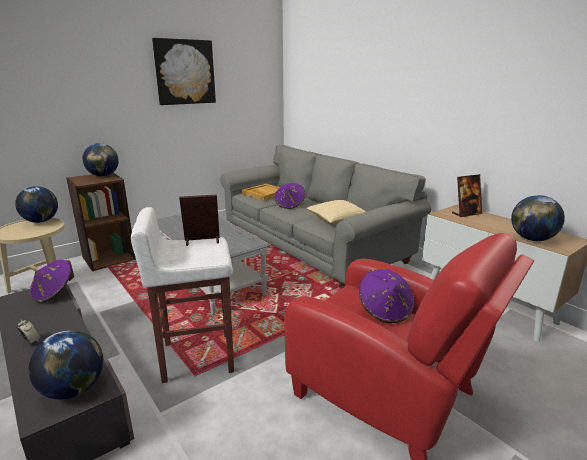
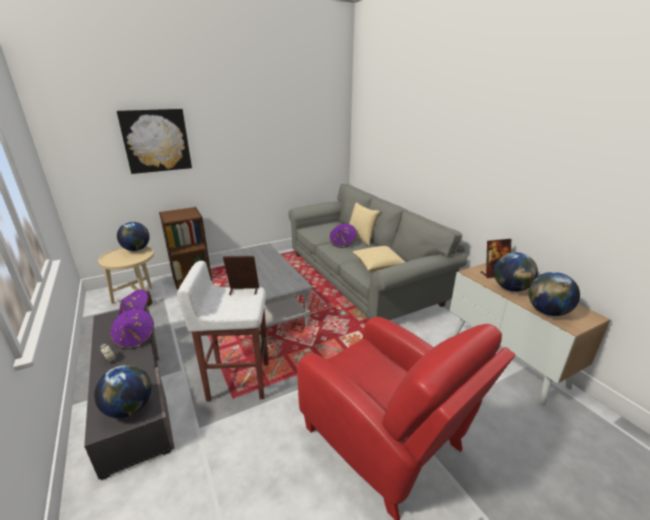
camera: 10 degrees right, 5 degrees up
(103, 176) = (187, 212): globe -> globe (510, 288)
(185, 72) = (260, 120): picture -> picture (156, 141)
(264, 193) = (324, 229): beige tray -> none
(309, 199) = (361, 238): none -> pillow
(385, 310) = (387, 371): purple hat -> purple hat (135, 339)

